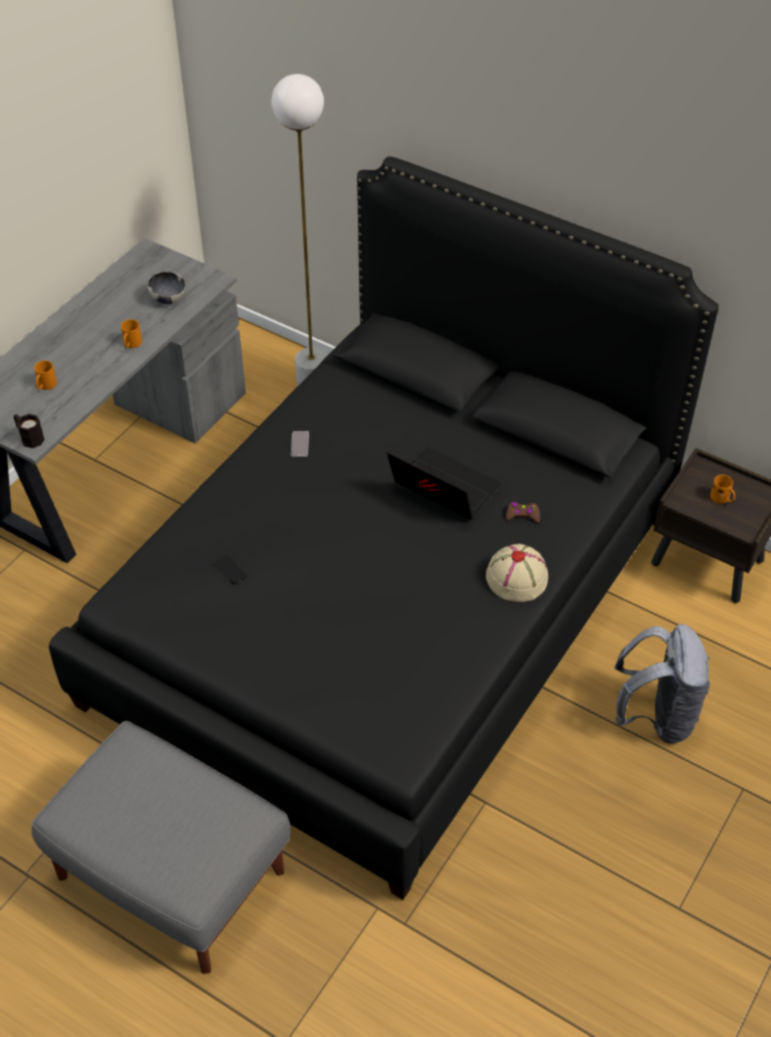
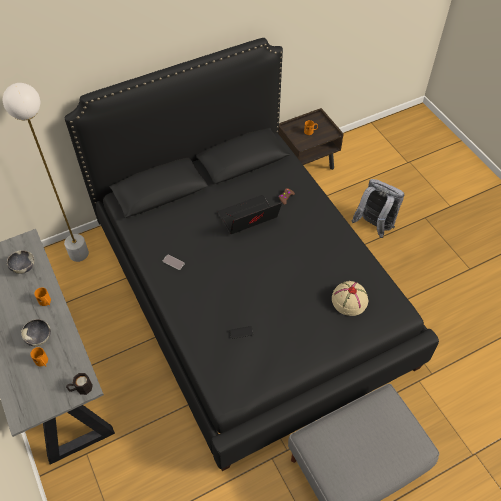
camera: 60 degrees left, 5 degrees up
(77, 365) = (39, 338): none -> bowl
(517, 577) = (321, 217): beige hat -> beige hat (349, 300)

